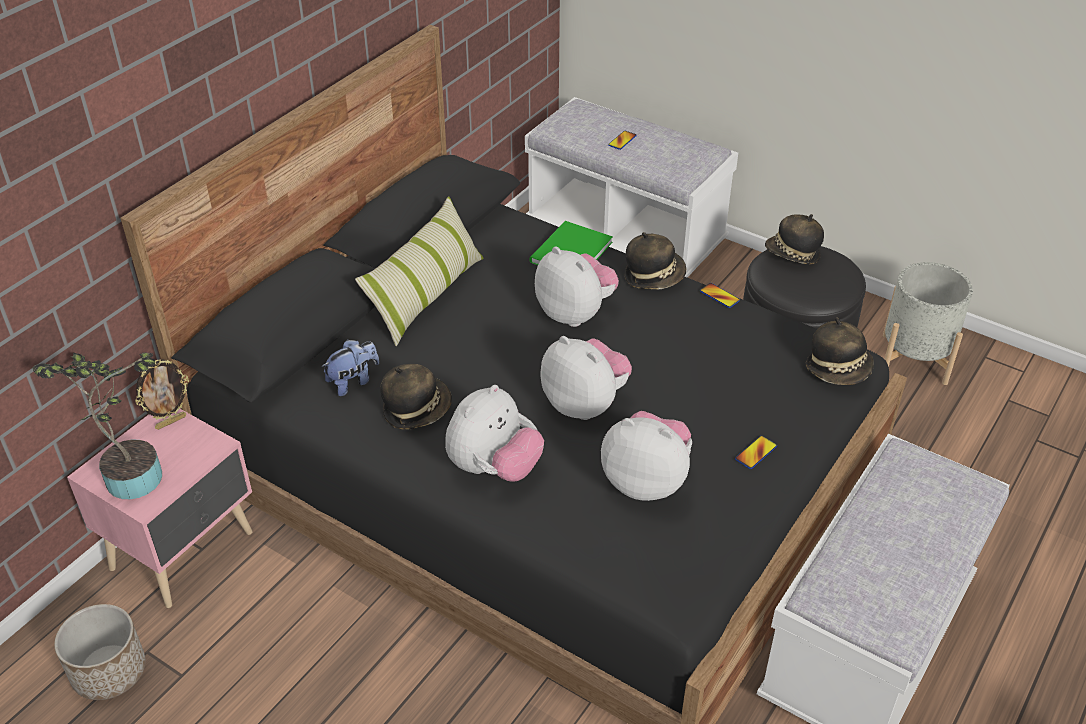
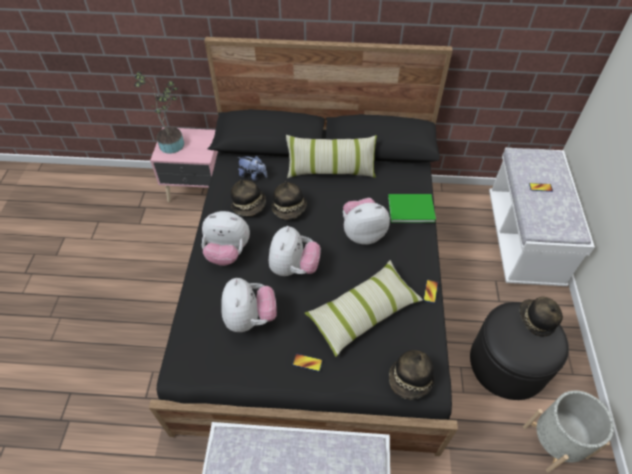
camera: 60 degrees right, 10 degrees up
(109, 671) = (131, 202): planter -> none
(171, 422) = (208, 137): picture frame -> none
(575, 313) = (362, 233): plush toy -> plush toy turned 120 degrees counterclockwise
(654, 276) = (421, 253): hat -> hat (290, 209)
(711, 368) = (363, 312): none -> pillow

